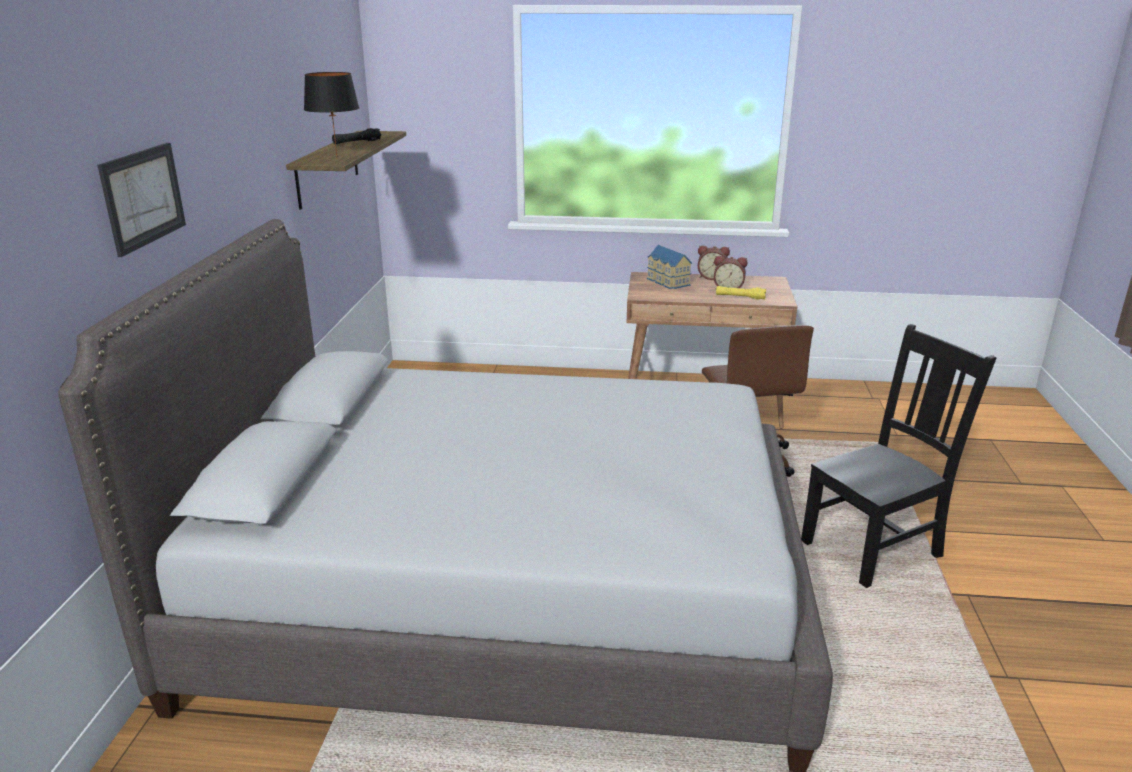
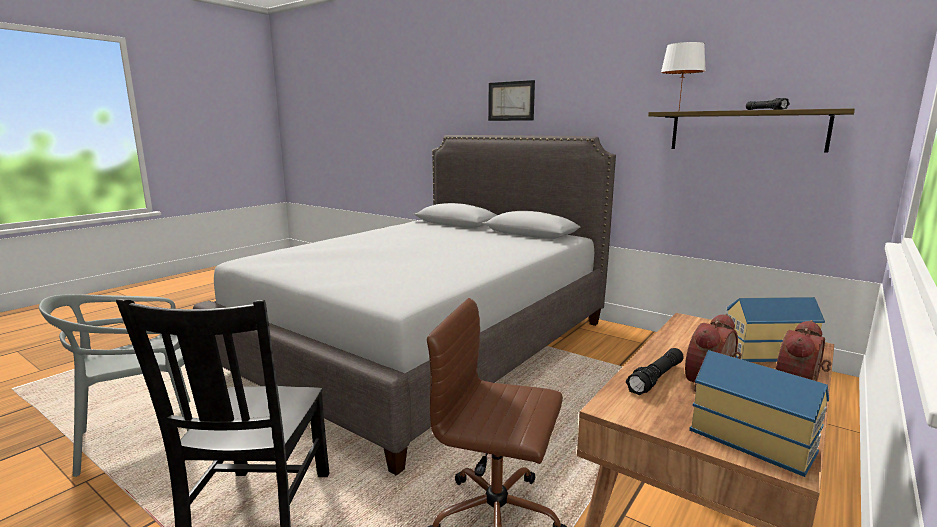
camera: 120 degrees right, 10 degrees down
(336, 159) = (678, 111): black table lamp -> white table lamp
(740, 297) = (656, 378): yellow flashlight -> black flashlight
(766, 283) = (752, 438): none -> toy house
(940, 703) = (141, 436): none -> grey chair

